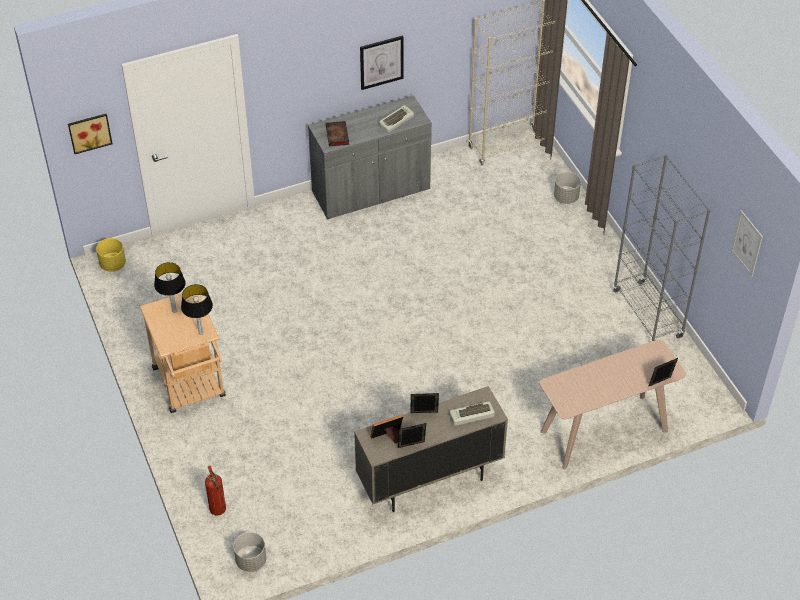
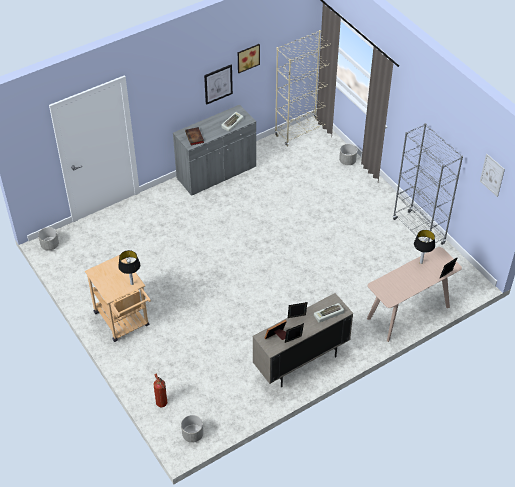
camera: 10 degrees left, 0 degrees up
(89, 132) = (29, 155): picture -> picture (247, 57)
(112, 264) = (50, 245): yellow planter -> grey planter
(174, 311) = (109, 271): table lamp -> table lamp (420, 262)

